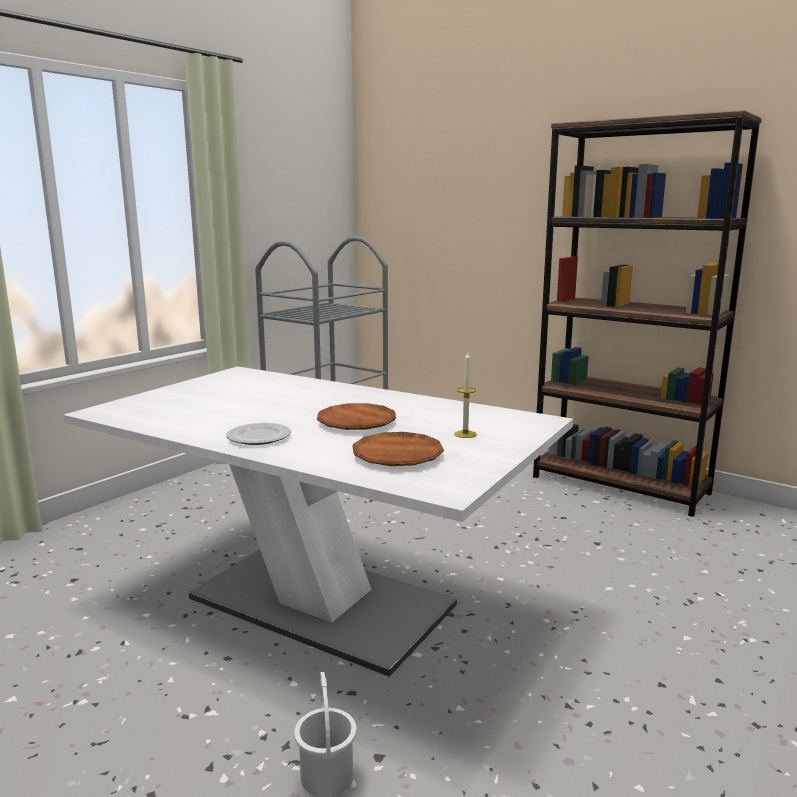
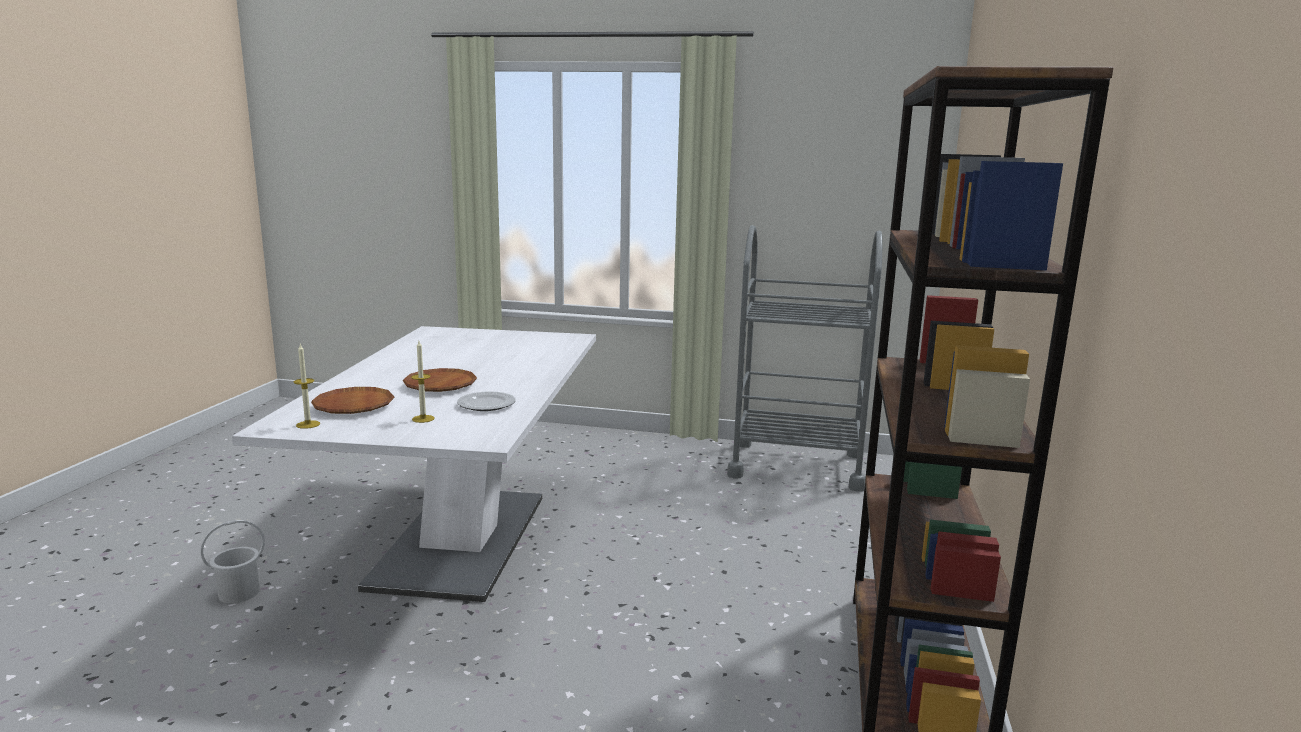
camera: 65 degrees right, 0 degrees up
(259, 437) = (387, 369): plate -> plate (487, 404)
(449, 475) = (308, 424): none -> candle

